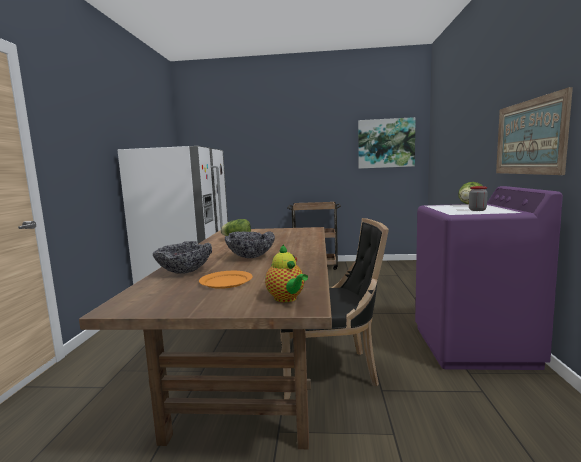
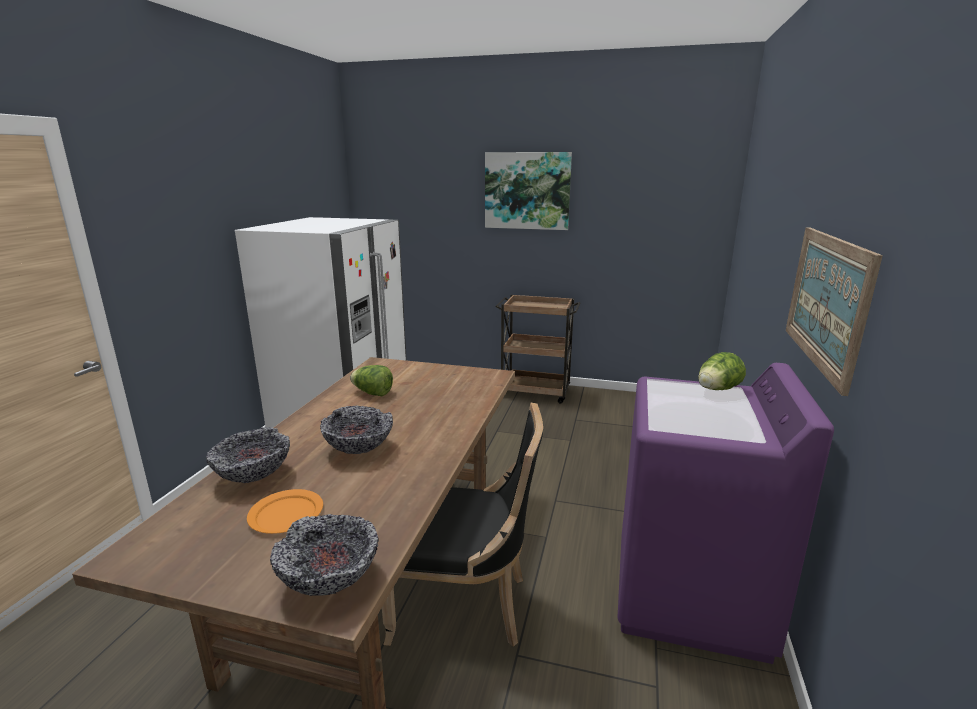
camera: 10 degrees right, 10 degrees up
(287, 299) = (329, 579): teapot -> bowl
(386, 143) = (664, 212): picture -> picture (527, 191)
(477, 210) = (706, 417): jar -> none

